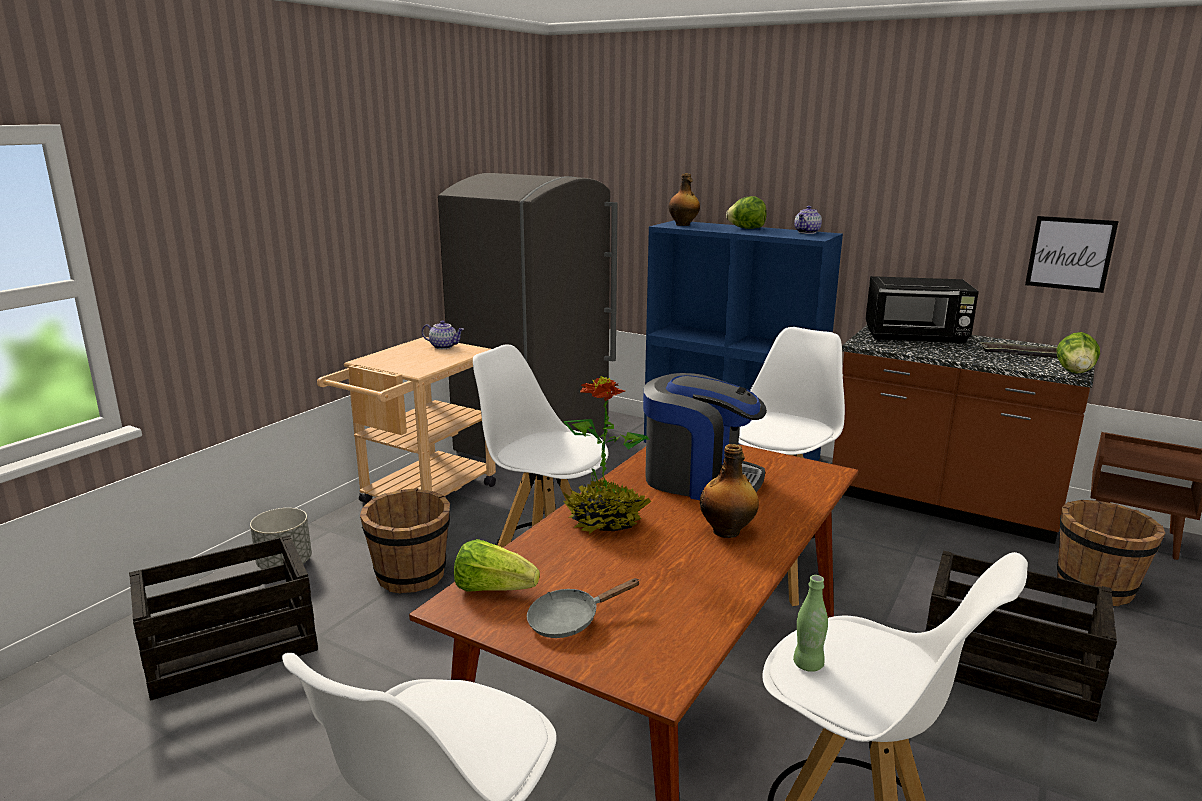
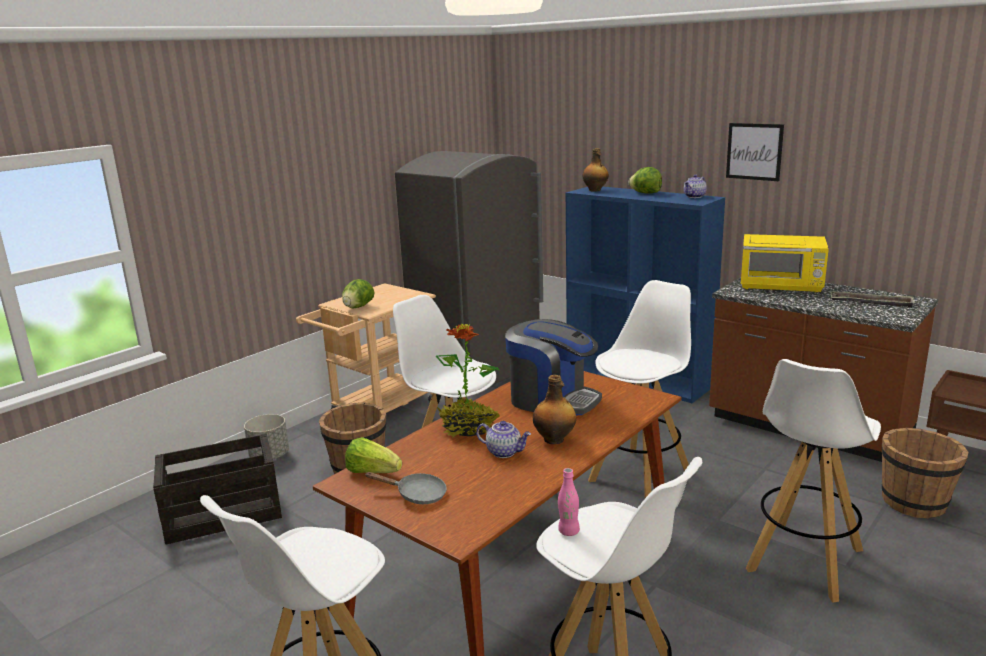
camera: 10 degrees right, 0 degrees up
(444, 346) = (396, 292): teapot -> teapot (504, 452)
(570, 620) = (416, 495): grey frying pan -> grey frying pan turned 150 degrees counterclockwise
(808, 664) = (568, 531): green bottle -> pink bottle
(916, 337) = (781, 286): black microwave -> yellow microwave
(1004, 668) = (804, 560): crate -> white stool
(1070, 253) = (913, 215): picture -> picture (754, 151)
(1074, 372) = (902, 318): lettuce -> lettuce (358, 307)

